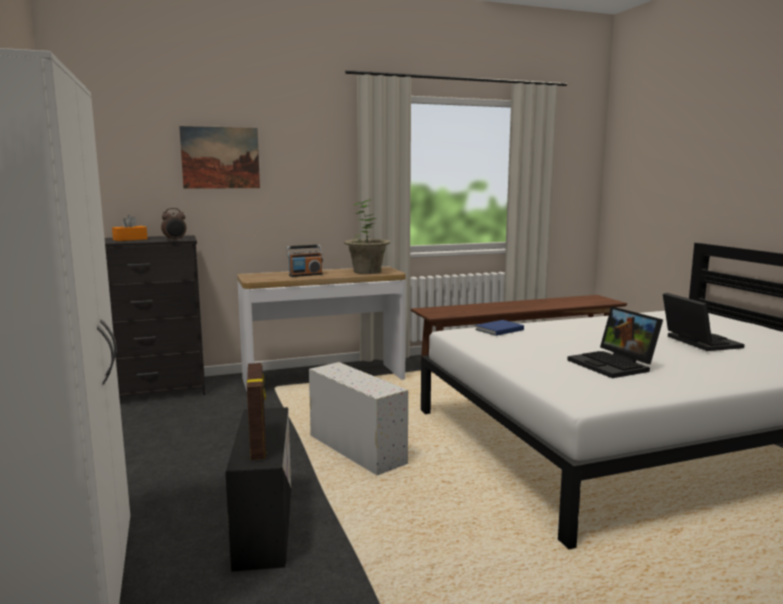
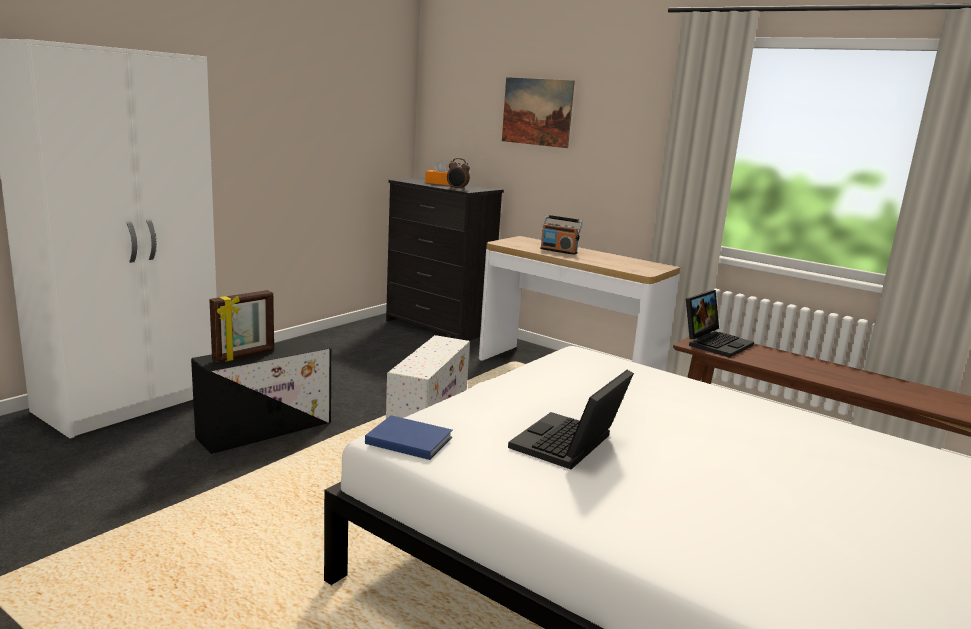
camera: 55 degrees right, 5 degrees up
(367, 272) = (624, 264): potted plant -> none
(498, 330) = (623, 369): blue book -> blue book (407, 439)
(697, 342) = (792, 496): laptop -> laptop (715, 343)

